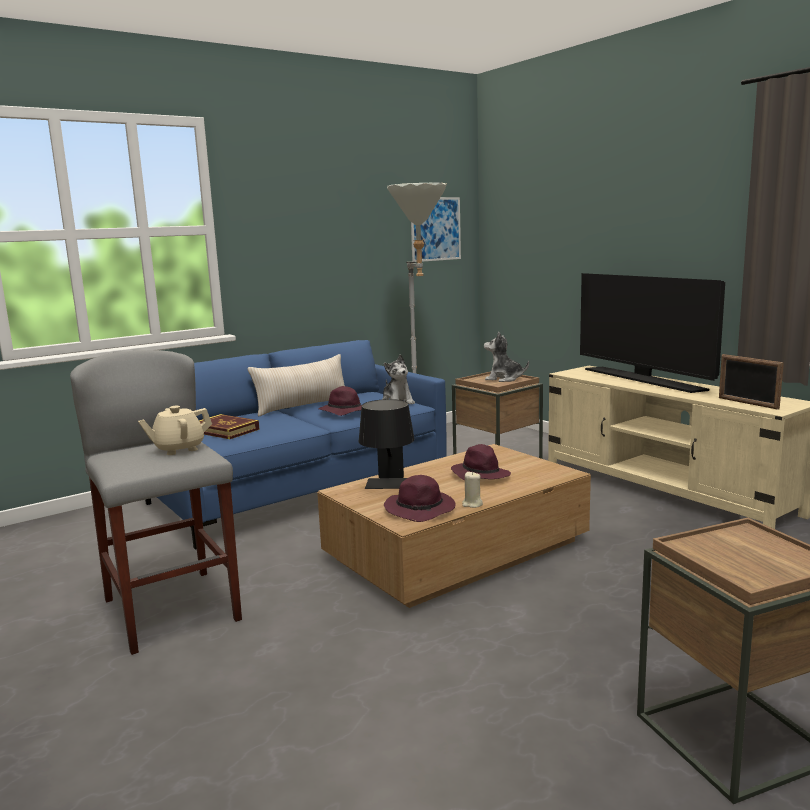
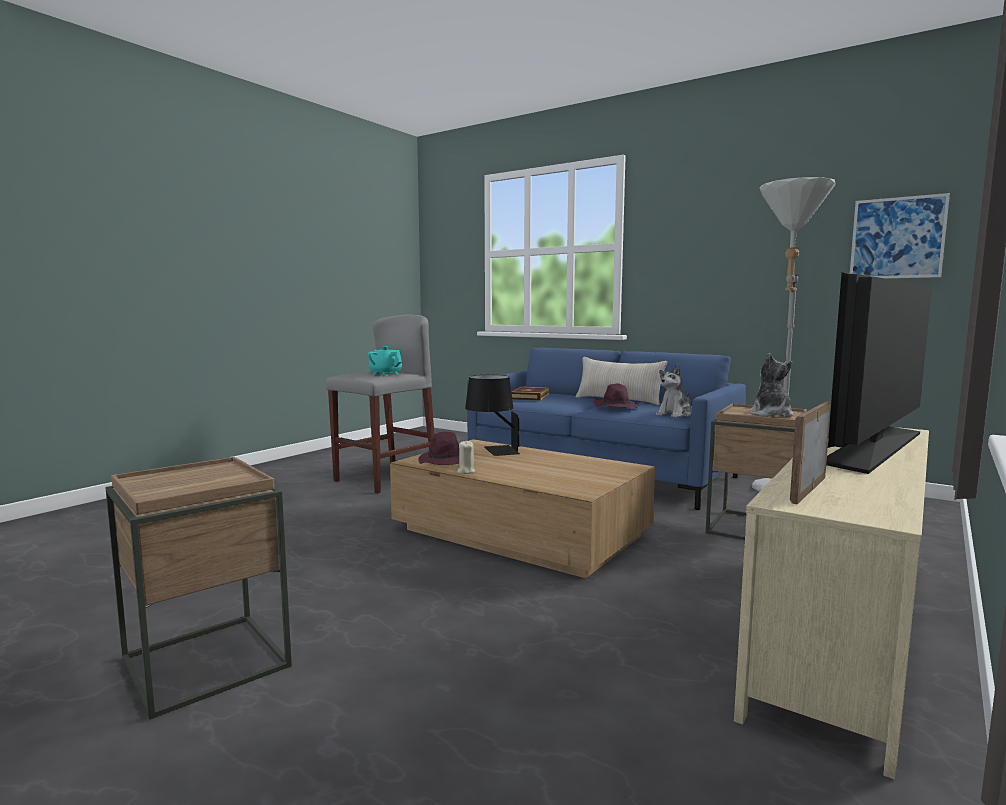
camera: 70 degrees right, 5 degrees down
(178, 449) = (385, 374): beige teapot -> turquoise teapot
(480, 475) = (546, 468): purple hat -> none

